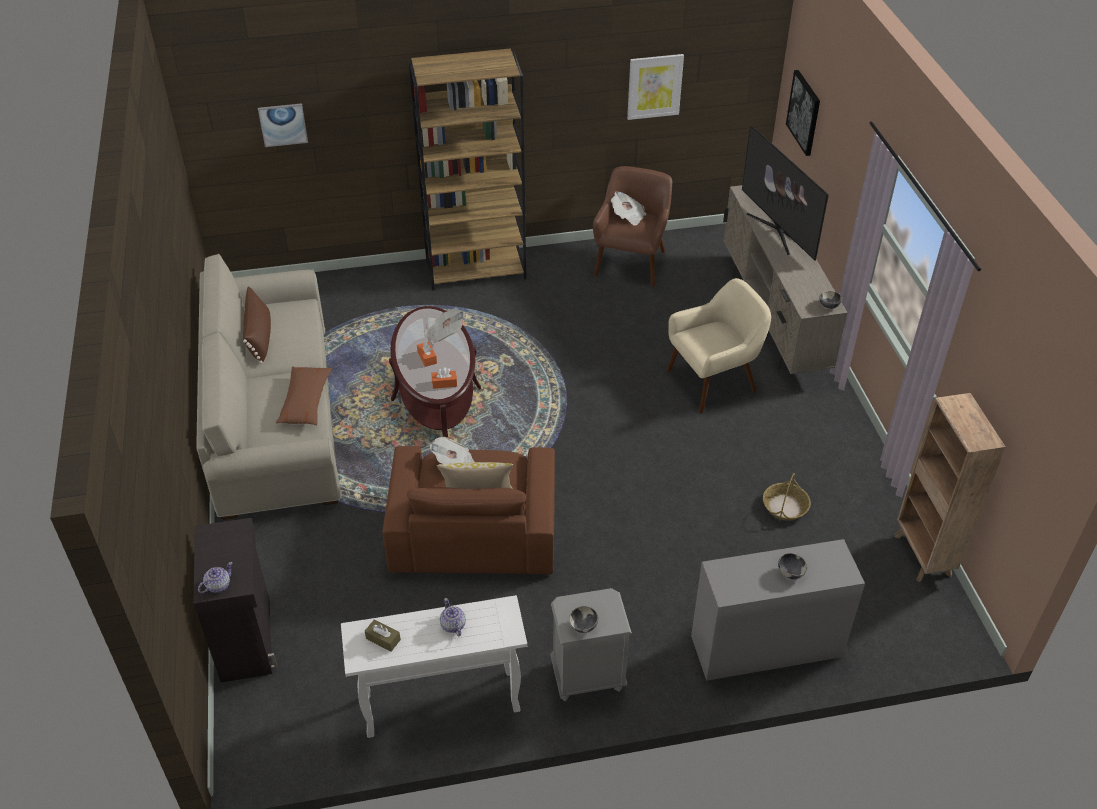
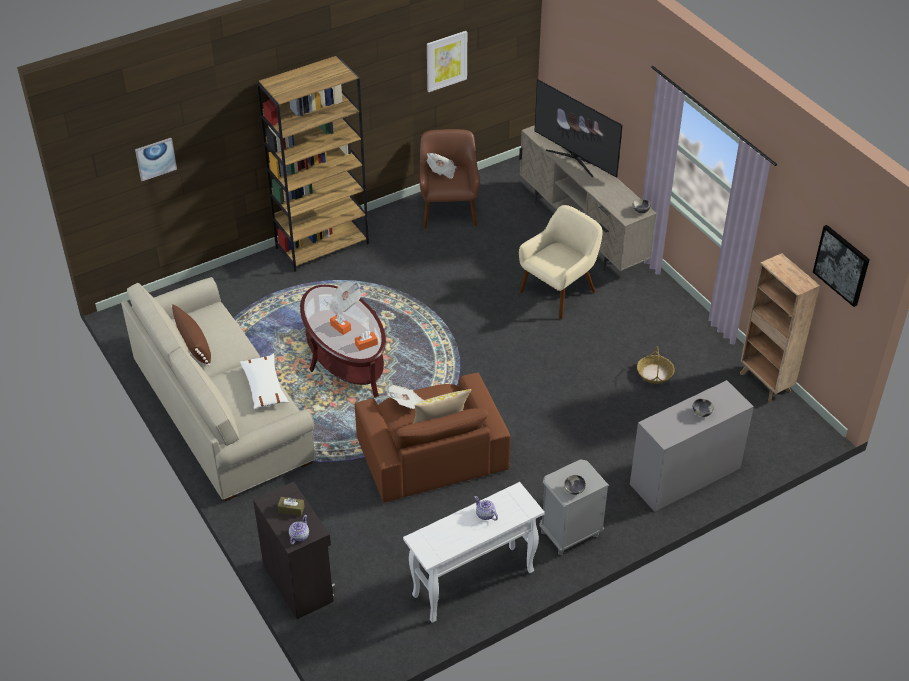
camera: 20 degrees left, 0 degrees up
(305, 402) = (264, 387): brown pillow -> white pillow
(383, 639) = (440, 538): brown tissue box -> brown tissue box (291, 509)
(804, 112) = (572, 59): picture -> picture (842, 265)

